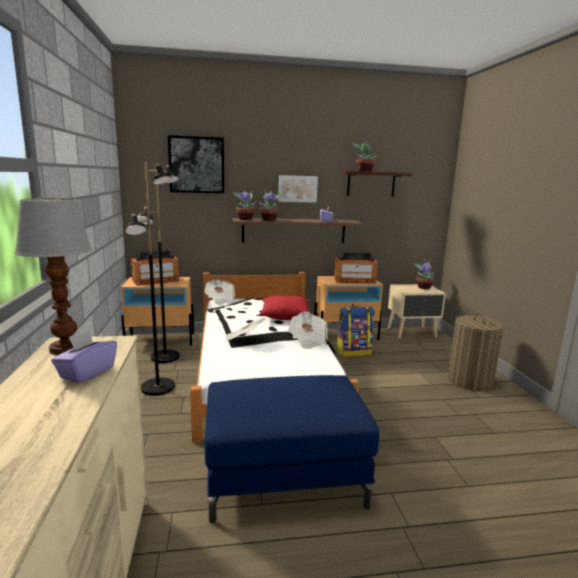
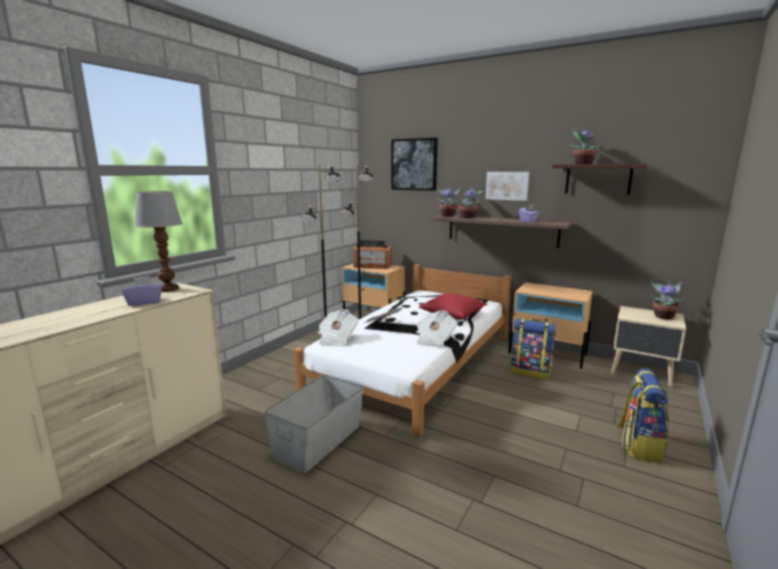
camera: 40 degrees right, 0 degrees up
(220, 300) = (421, 291): newspaper -> newspaper (336, 338)
(284, 476) = (319, 441): blue ottoman -> grey storage box
(354, 281) = (557, 293): radio -> none
(470, 381) = (639, 445): laundry basket -> backpack

